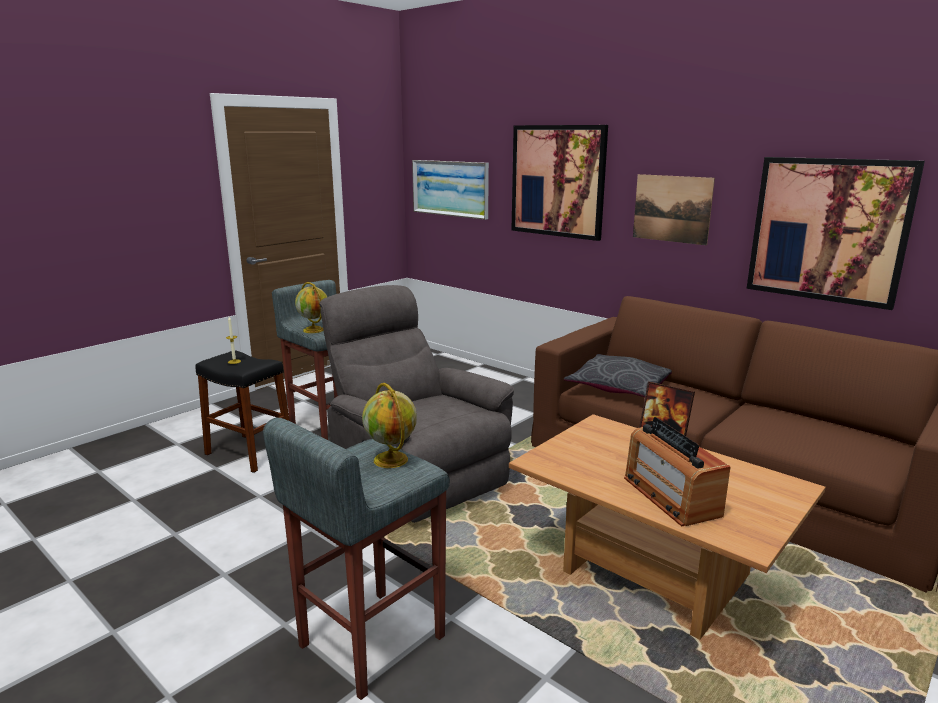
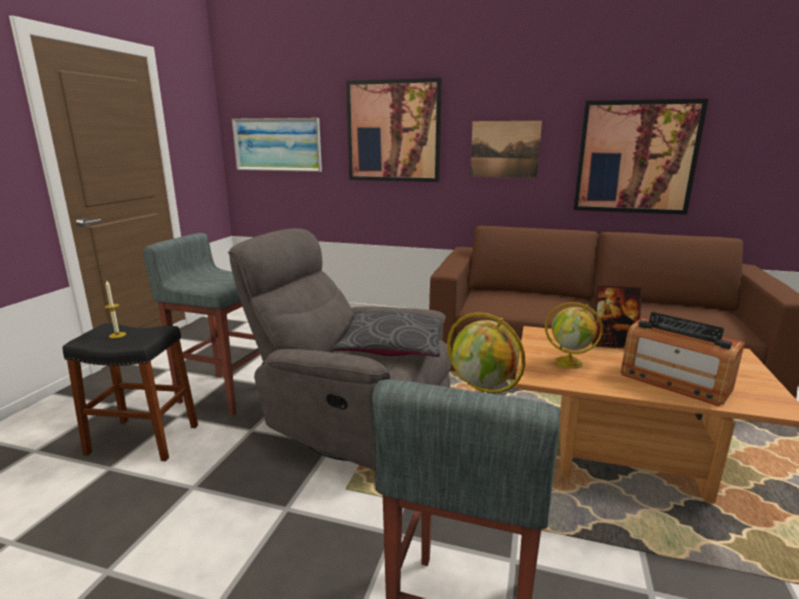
camera: 25 degrees left, 0 degrees up
(314, 330) = (206, 286): globe -> globe (569, 362)
(619, 386) = (502, 302): grey pillow -> grey pillow (393, 346)

